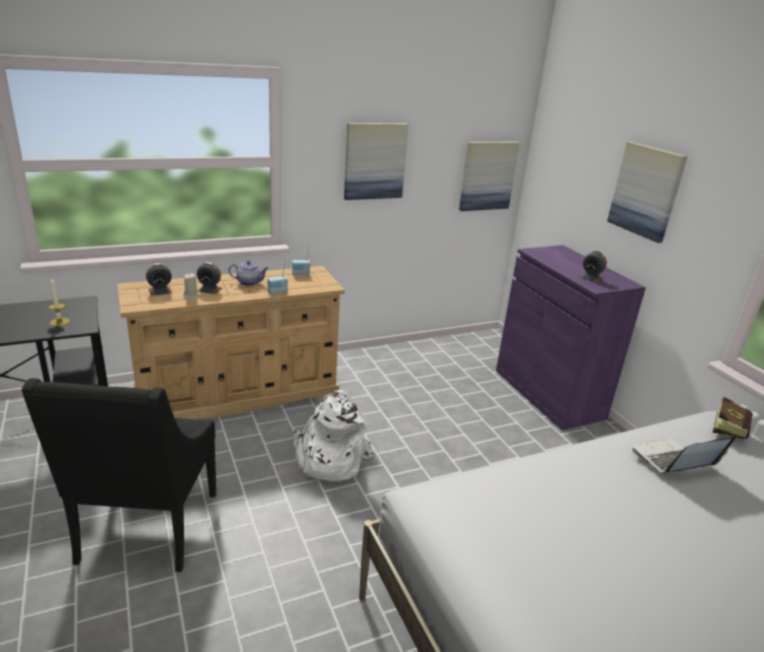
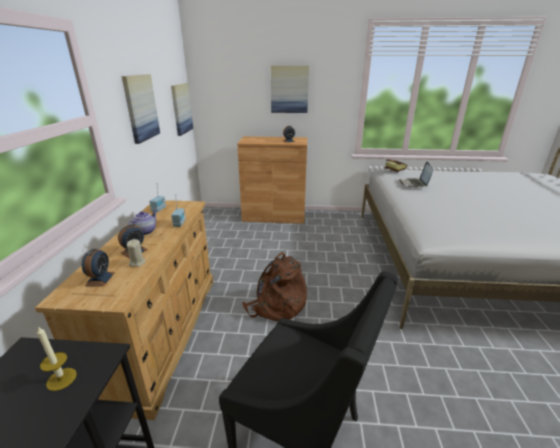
camera: 60 degrees left, 0 degrees up
(329, 459) = (276, 306): white backpack -> brown backpack
(548, 394) = (274, 216): purple cabinet -> brown cabinet

